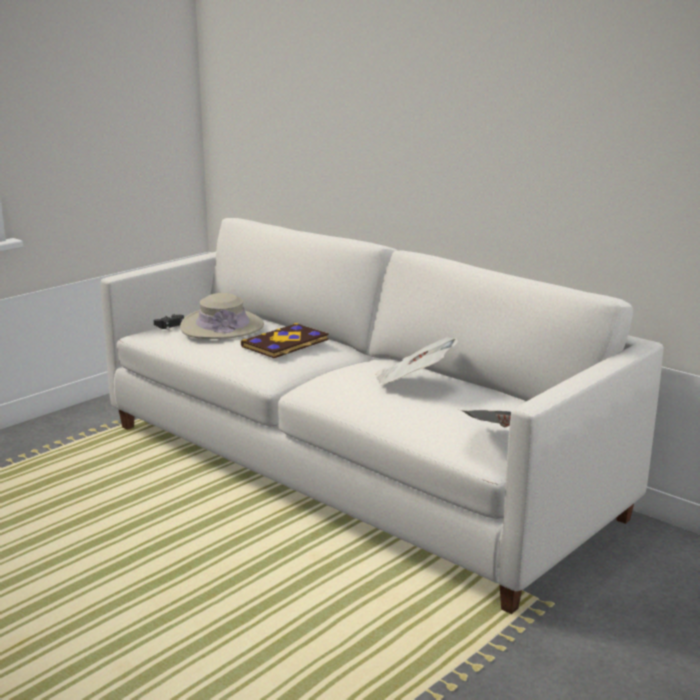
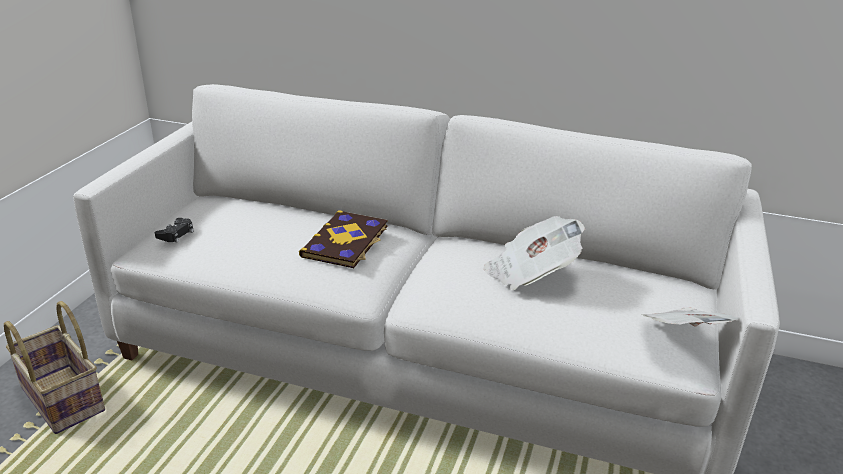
camera: 25 degrees left, 10 degrees up
(64, 442) = (61, 399): none -> basket
(222, 326) = (248, 228): beige hat -> none

